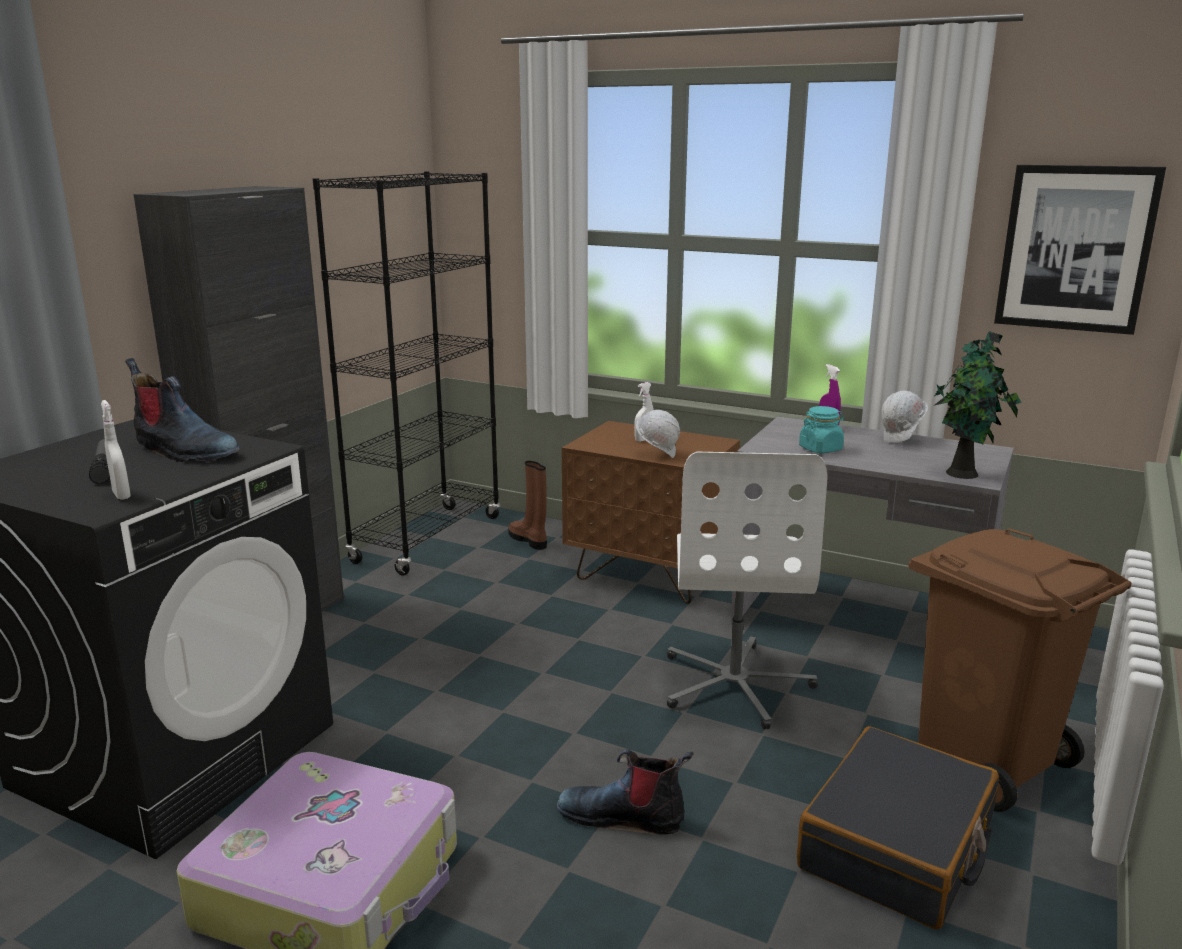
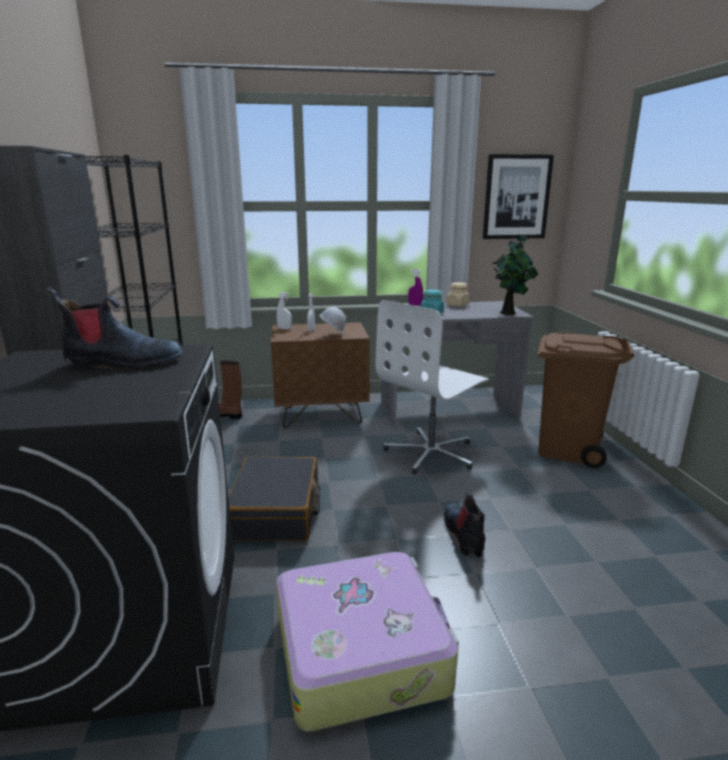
camera: 35 degrees left, 0 degrees up
(103, 467) = (72, 385): flashlight -> none
(121, 495) = (144, 397): white spray bottle -> white spray bottle (284, 328)
(623, 816) = (464, 535): boot -> boot turned 105 degrees clockwise
(735, 684) = (431, 453): white office chair -> white office chair turned 75 degrees clockwise
(897, 847) = (585, 496): black suitcase -> black suitcase (276, 512)
(902, 440) = (457, 305): white hard hat -> beige jar

